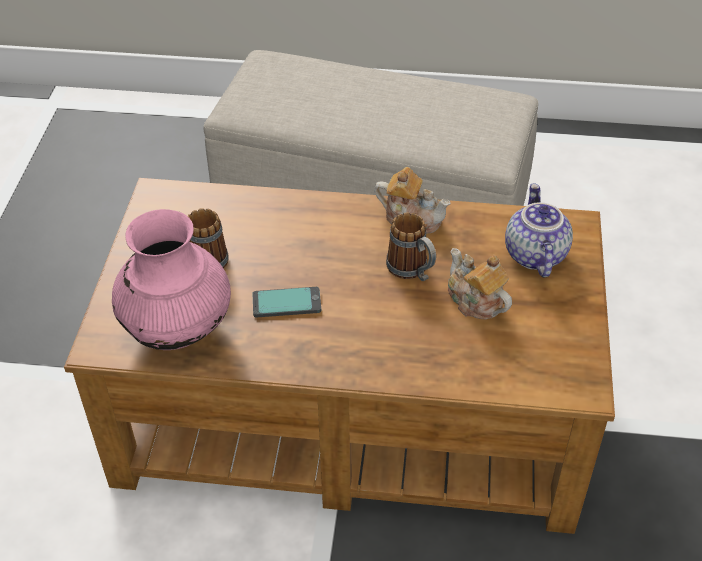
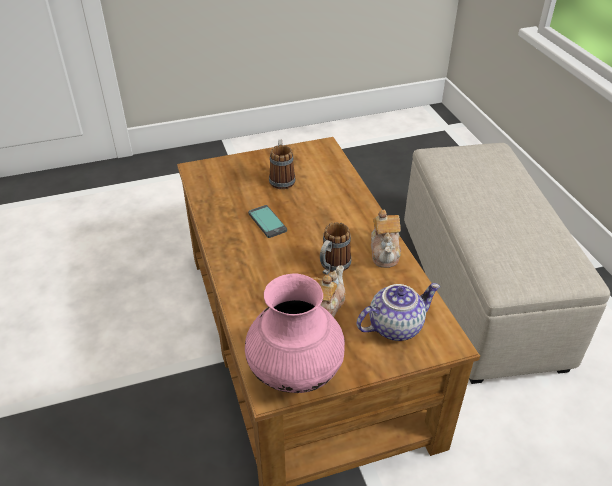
camera: 65 degrees right, 5 degrees down
(178, 329) = (222, 190): pink vase -> pink vase (295, 374)

